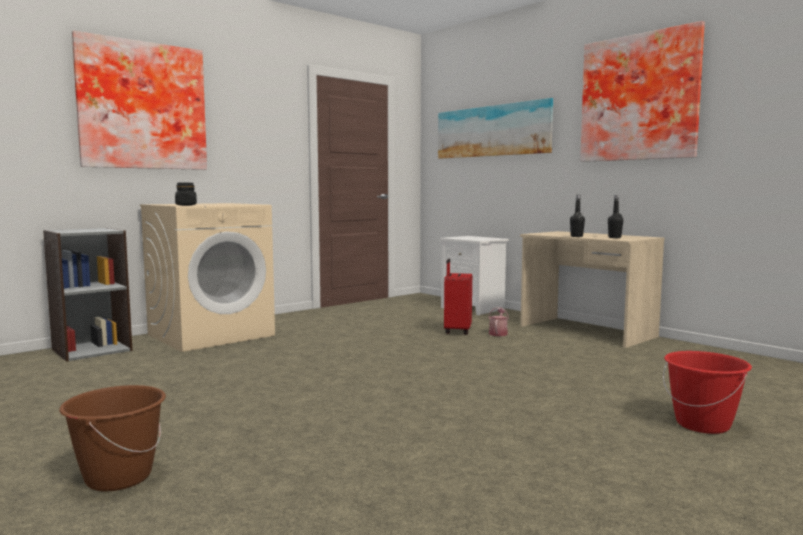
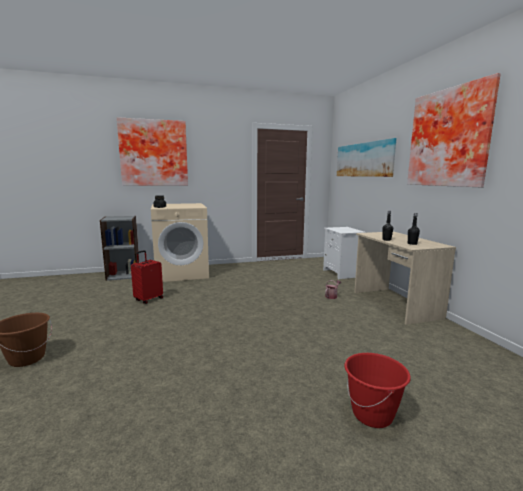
camera: 25 degrees right, 5 degrees up
(456, 331) = (308, 290): red suitcase -> red suitcase (148, 299)

